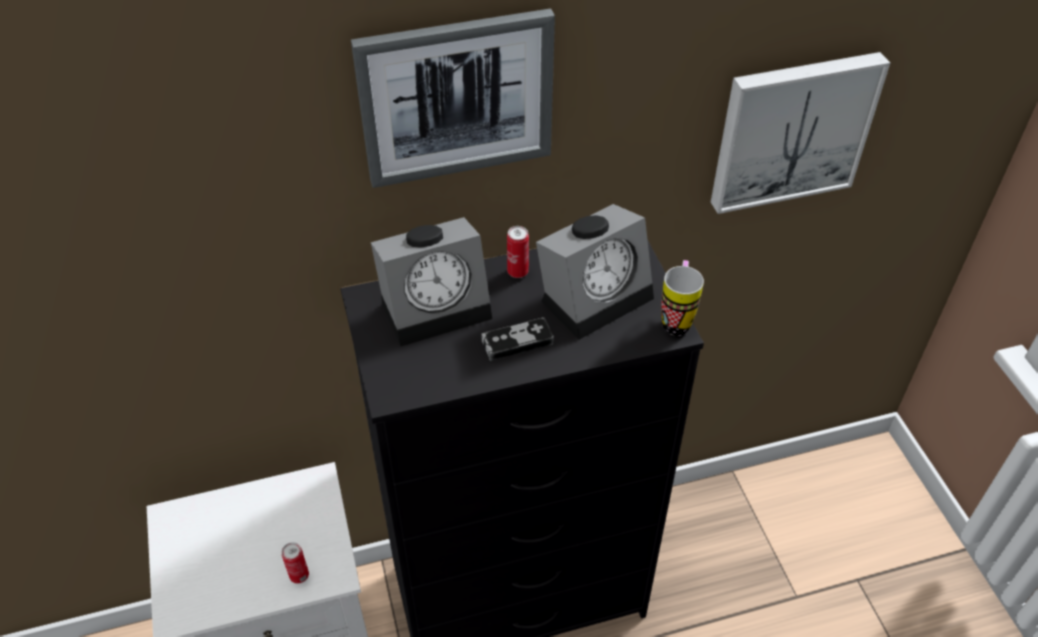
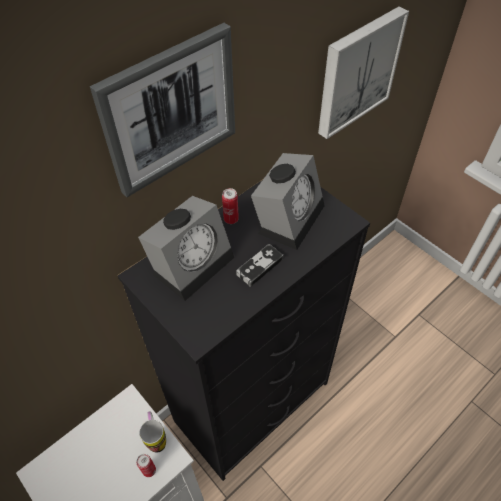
camera: 25 degrees left, 5 degrees up
(676, 318) = (345, 213): mug -> mug (156, 438)

